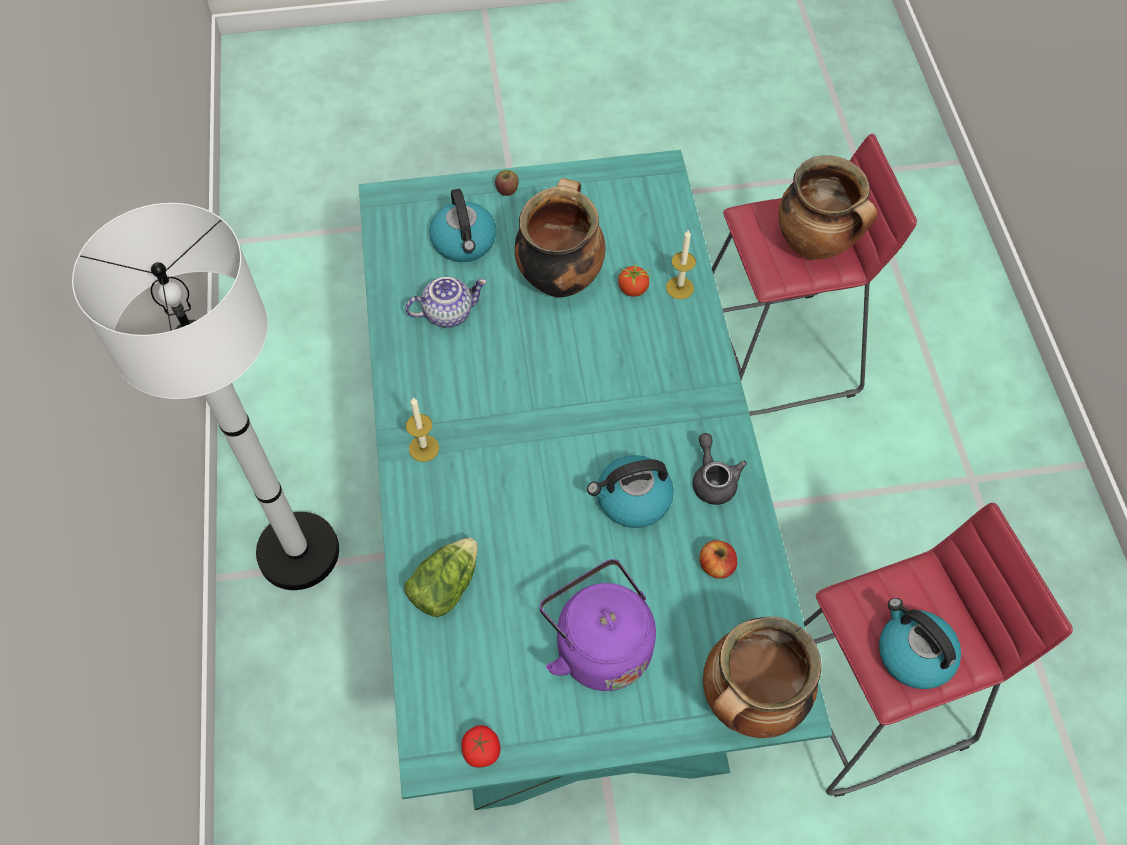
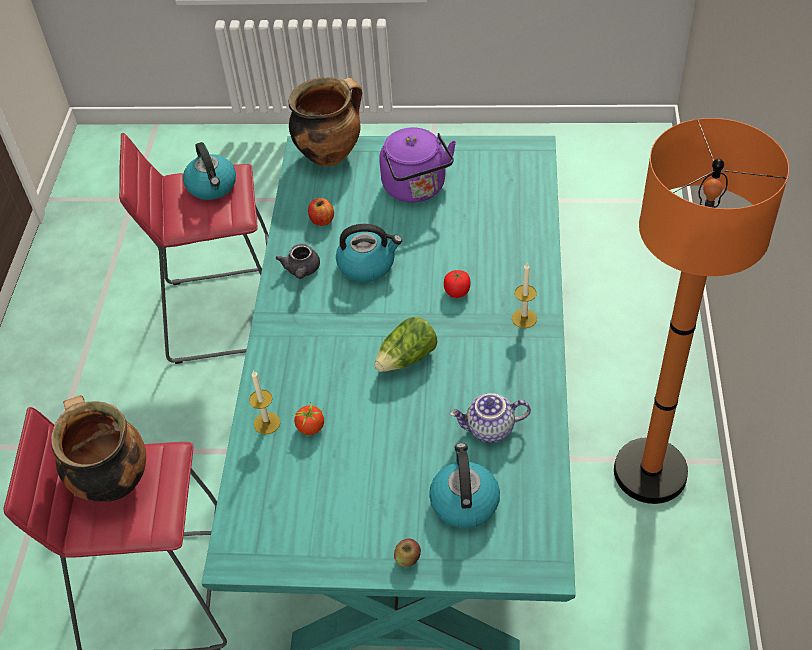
camera: 165 degrees left, 10 degrees down
(298, 552) = (650, 472): white floor lamp -> orange floor lamp
(444, 586) = (517, 230): lettuce -> lettuce (407, 358)
(481, 750) = (503, 149): tomato -> tomato (457, 291)
(559, 277) = (376, 449): cooking pot -> none

